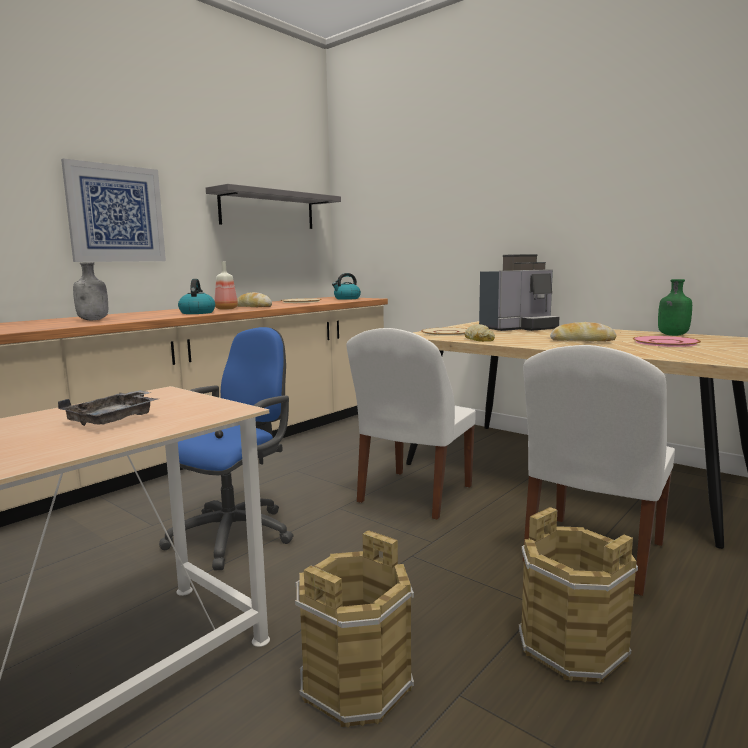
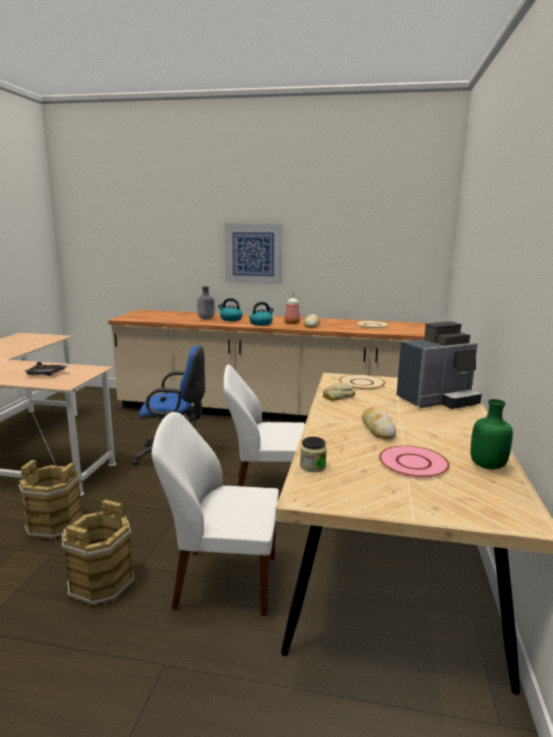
camera: 60 degrees right, 5 degrees up
(268, 210) = (376, 247): grey shelf -> none
(347, 298) = (419, 329): kettle -> kettle (230, 319)
(519, 328) = (438, 400): coffee machine -> coffee machine turned 60 degrees counterclockwise
(671, 356) = (312, 466): none -> jar

